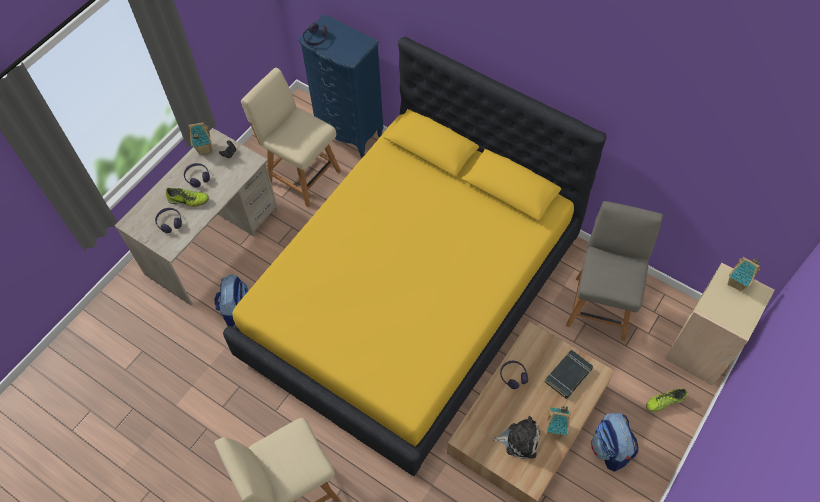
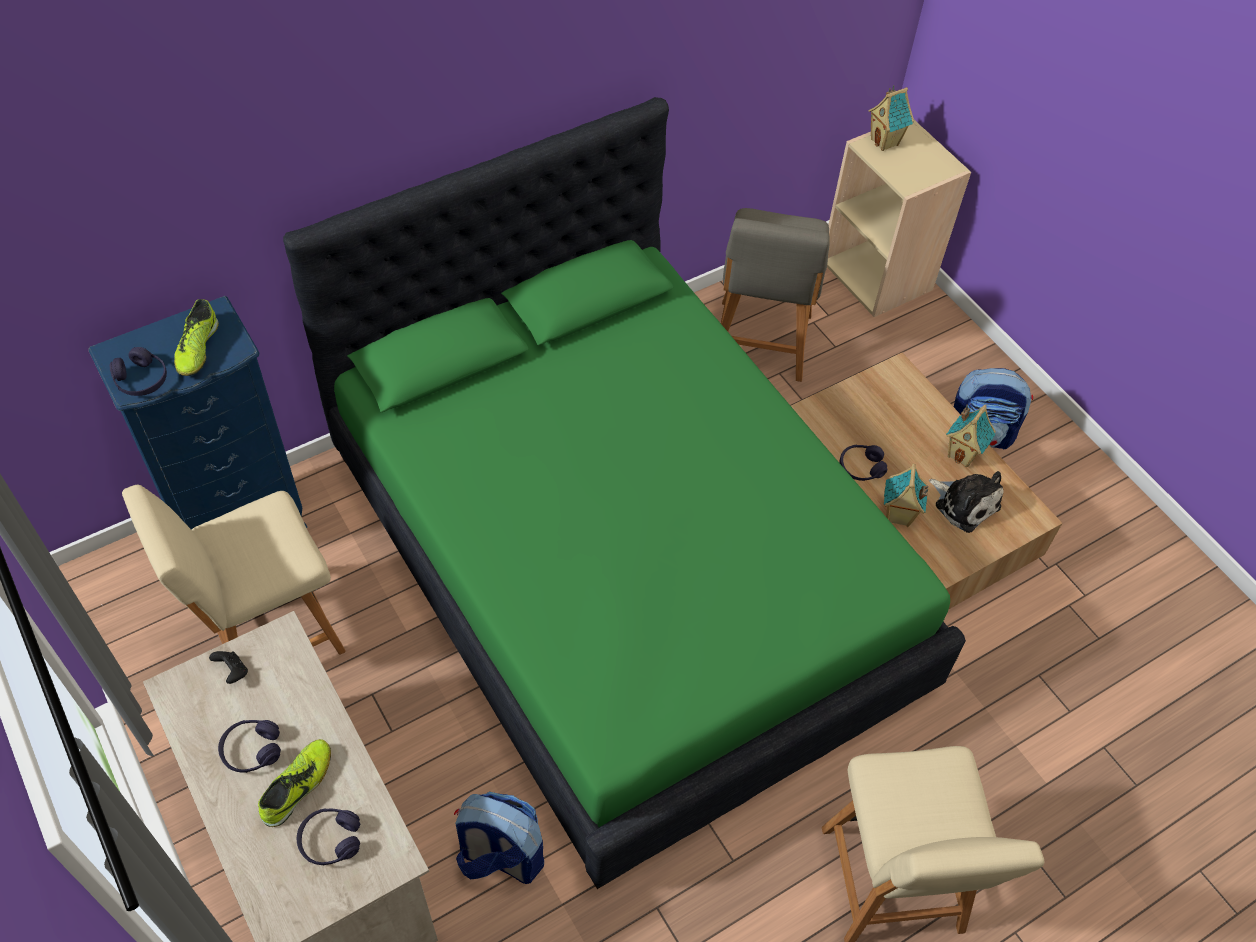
camera: 70 degrees left, 5 degrees down
(204, 148) = (186, 713): toy house -> toy house (897, 516)
(412, 297) = (621, 565): yellow bed -> green bed
(519, 440) = (964, 503): plush toy -> plush toy turned 105 degrees clockwise
(568, 375) = (888, 404): black book -> none
(600, 305) = (760, 344): grey chair -> grey chair turned 120 degrees counterclockwise
(664, 402) = (935, 346): shoe -> shoe (197, 348)

